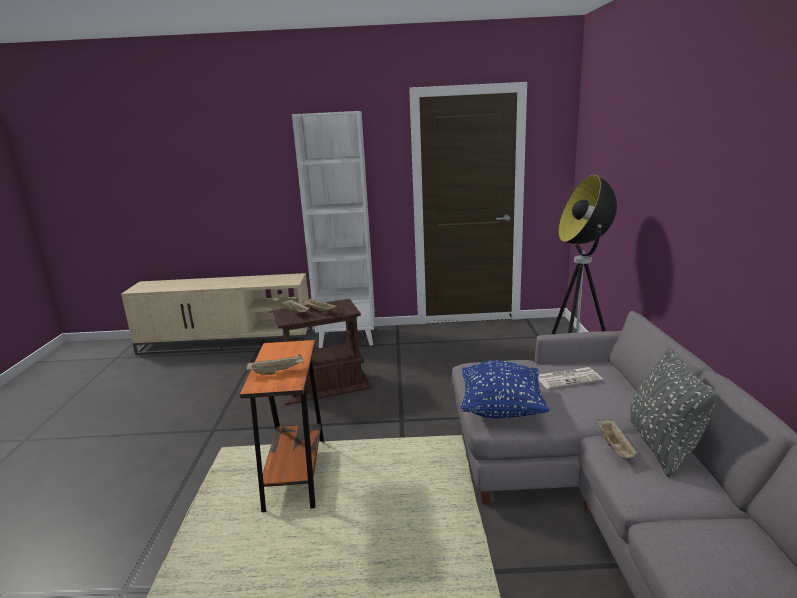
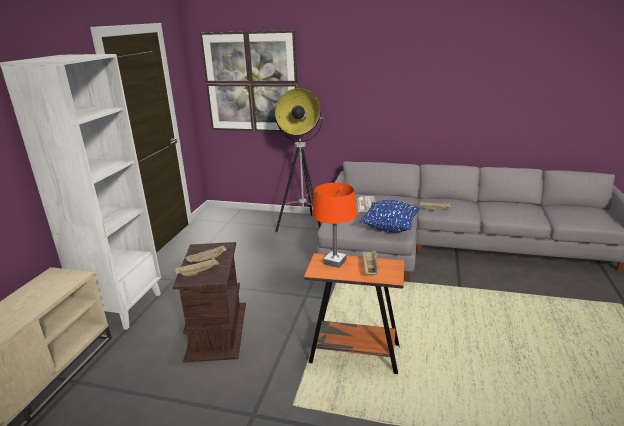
camera: 75 degrees left, 5 degrees up
(293, 352) = (334, 262): none -> orange table lamp
(606, 163) = (251, 83): none -> picture
(662, 447) = (437, 201): grey pillow -> none

